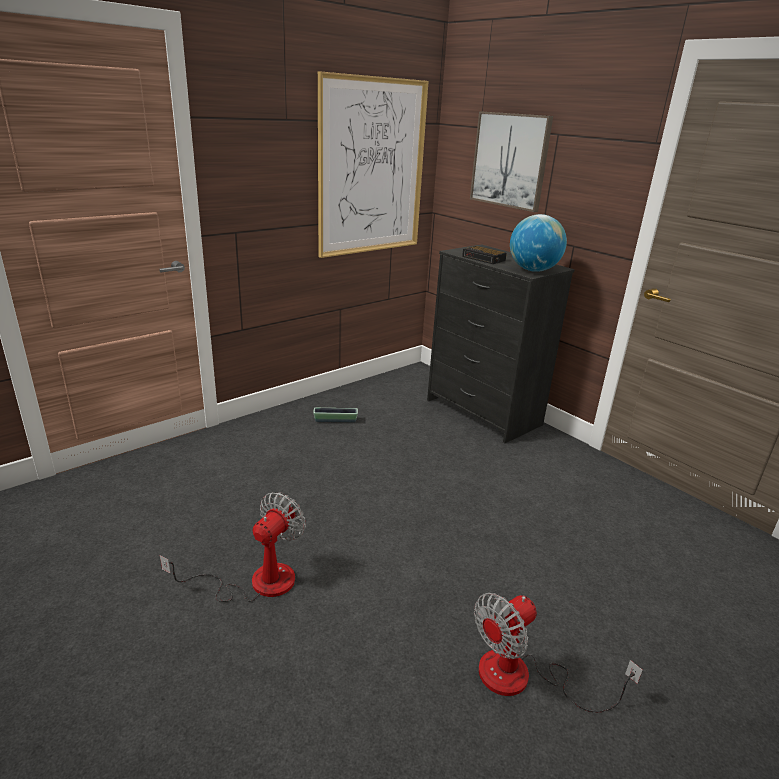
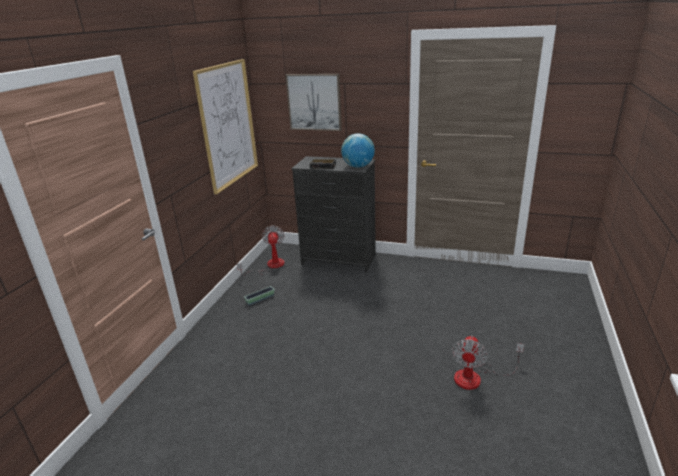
camera: 30 degrees left, 0 degrees up
(256, 582) = (317, 406): fan -> fan (270, 266)

